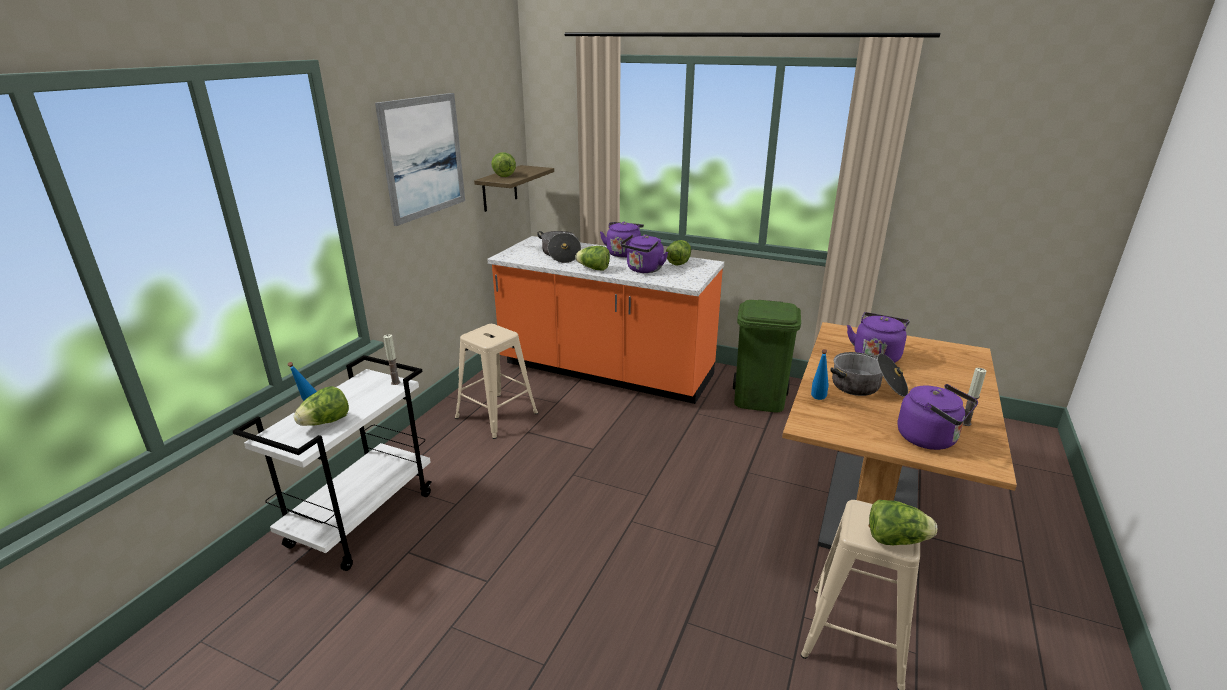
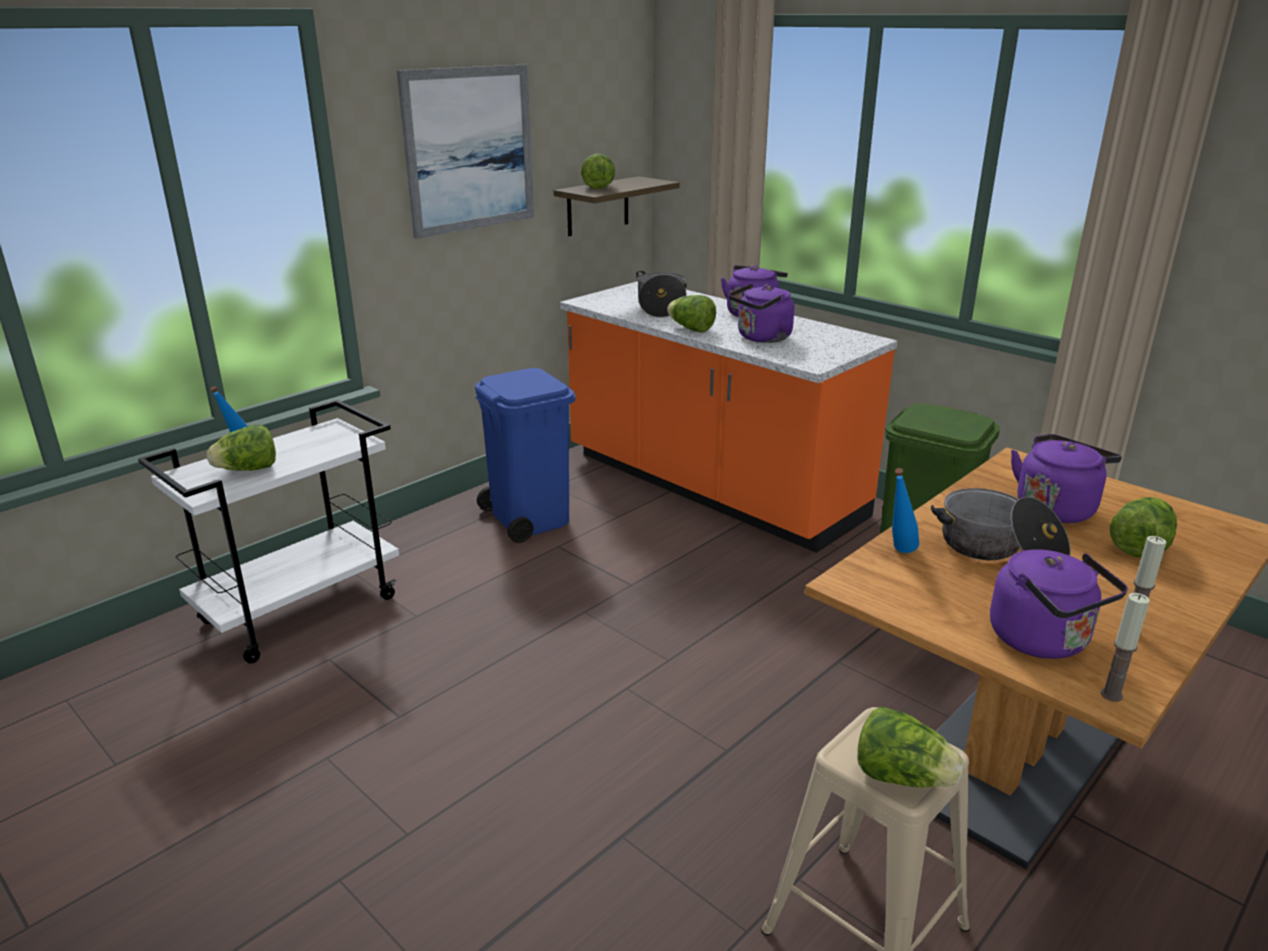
camera: 20 degrees right, 0 degrees up
(395, 382) = (357, 438): candle -> candle (1111, 695)
(495, 415) = (529, 518): beige stool -> blue trash can
(679, 262) = (824, 334): lettuce -> lettuce (1139, 547)

